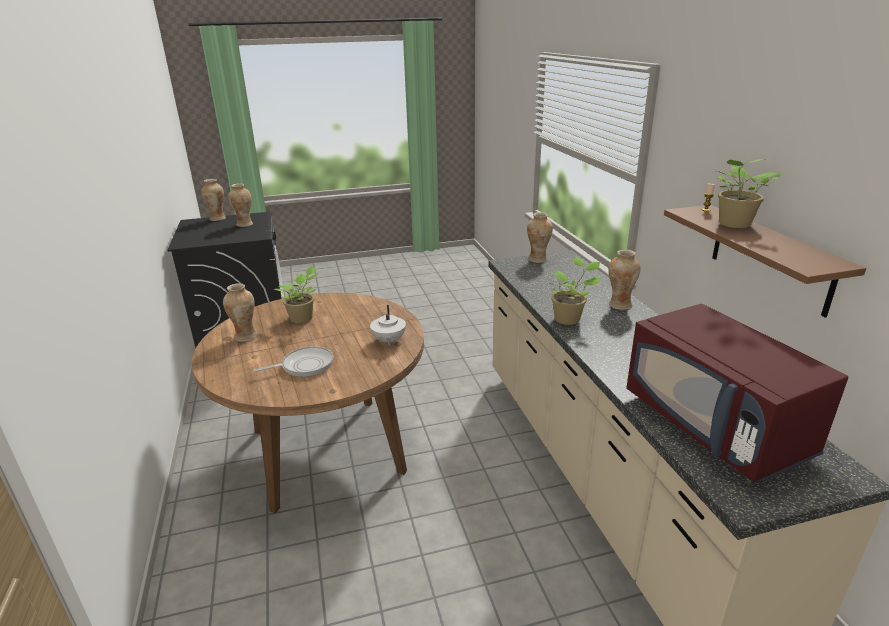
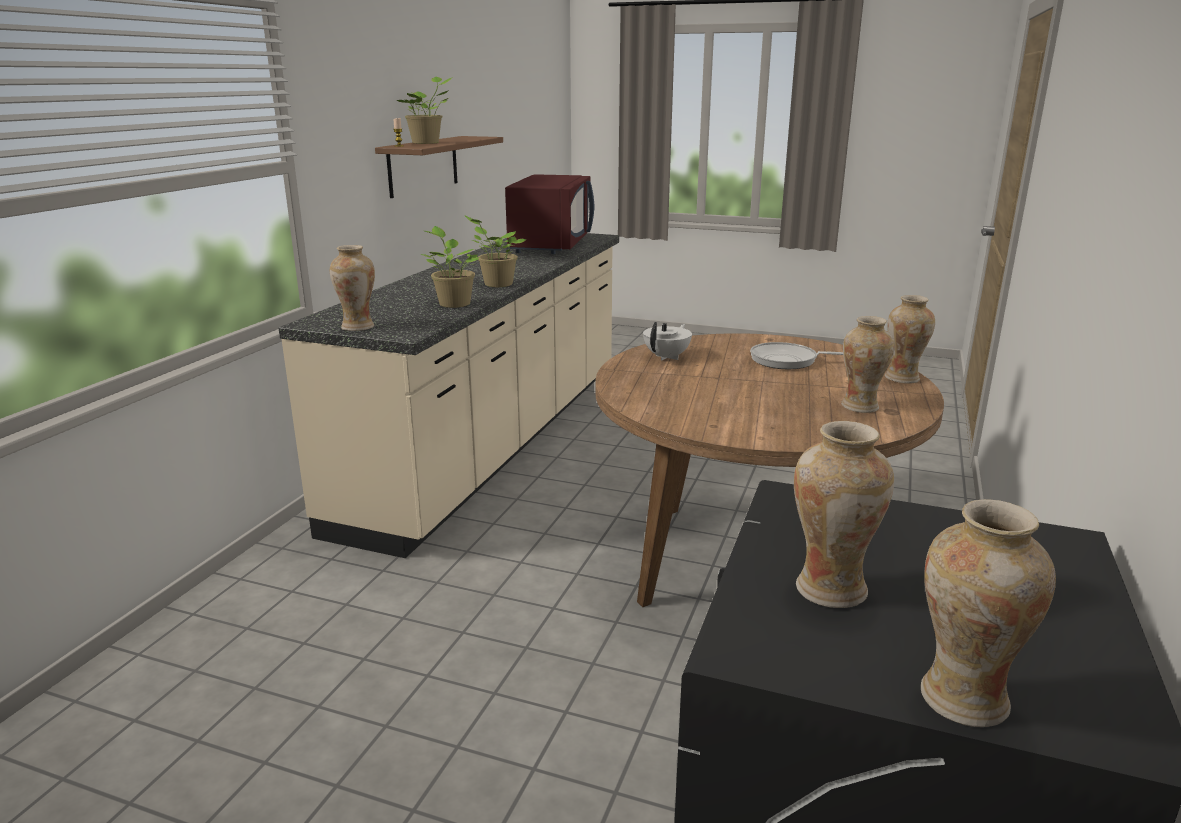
camera: 145 degrees left, 5 degrees down
(303, 318) = (759, 407): potted plant -> potted plant (453, 303)
(619, 305) = (425, 281): vase -> vase (902, 378)

